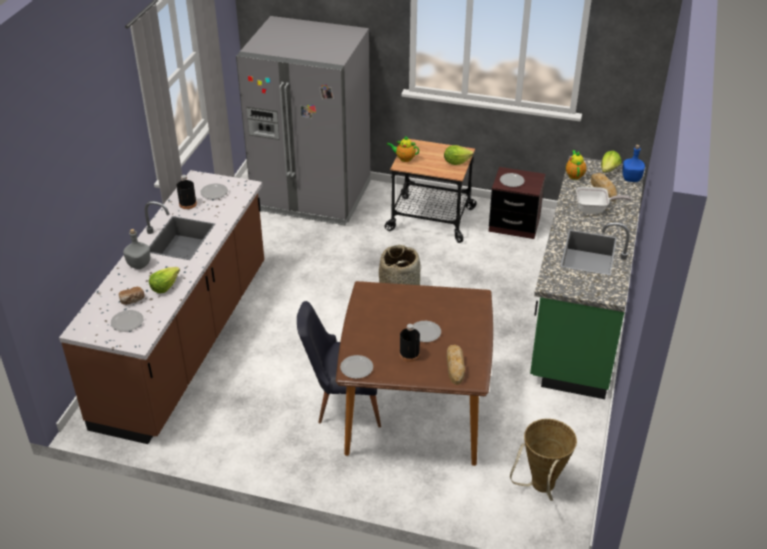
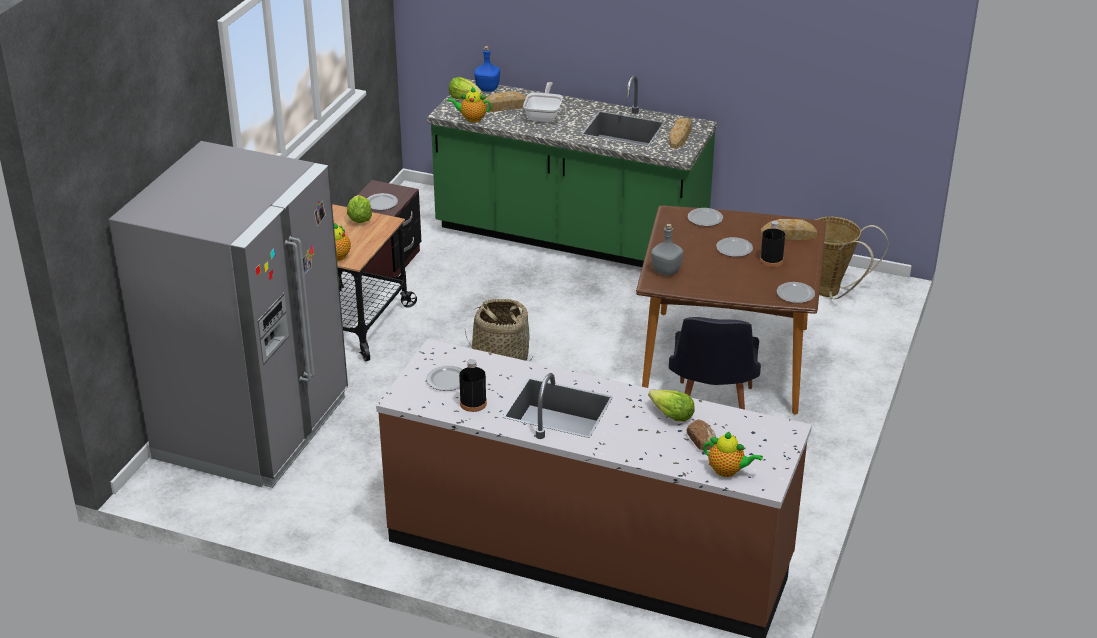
camera: 85 degrees left, 5 degrees down
(97, 312) = (728, 471): none -> teapot
(127, 321) = (746, 443): plate -> plate (704, 218)
(138, 264) = (620, 441): grey bottle -> grey bottle (666, 271)
(585, 284) = (679, 136): none -> bread

